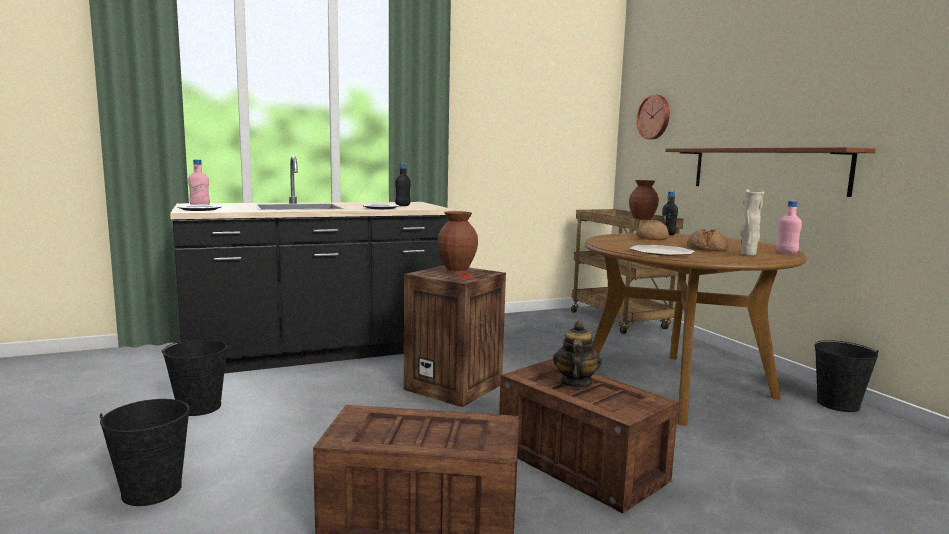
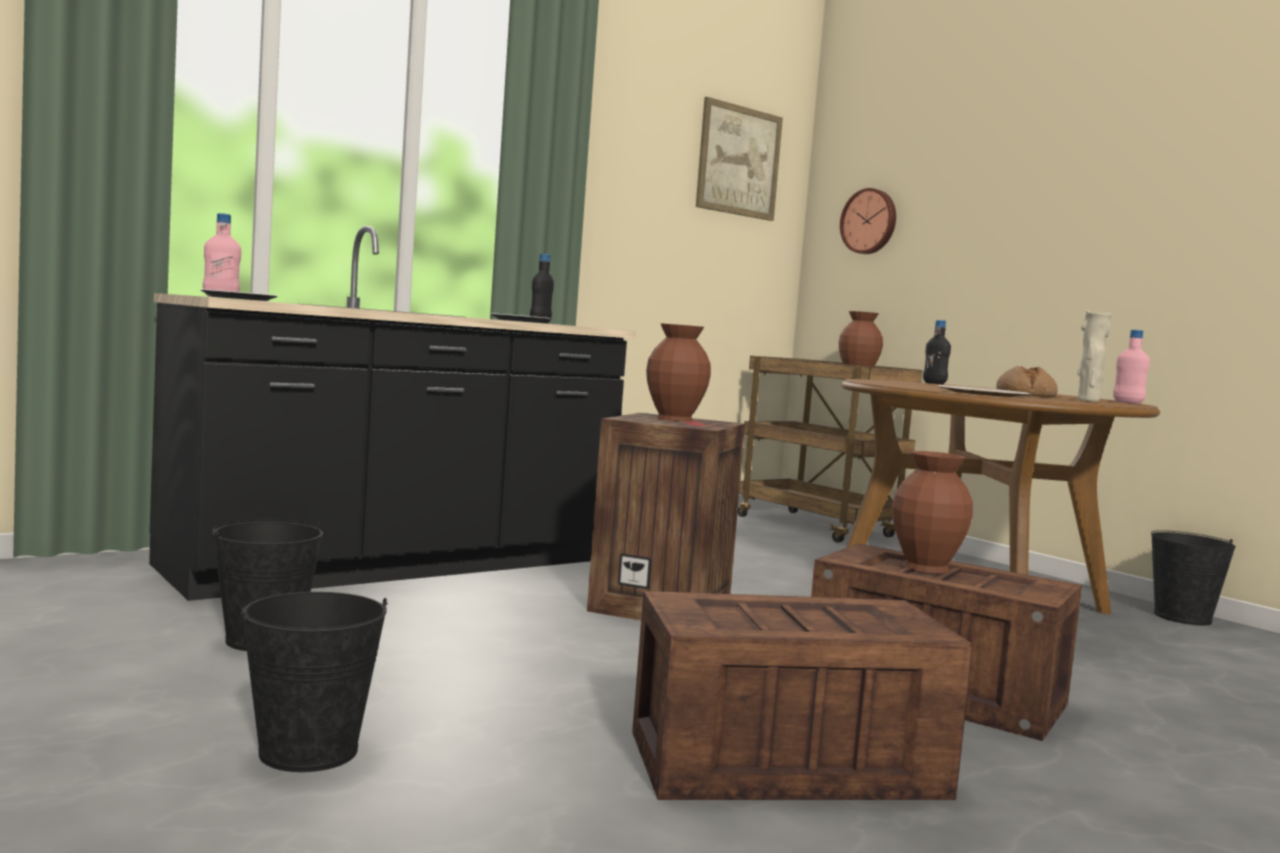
camera: 15 degrees left, 5 degrees down
(565, 83) = (738, 161): none -> picture
(575, 383) = (926, 567): teapot -> brown vase
(652, 238) = (926, 384): bread -> none
(765, 170) = (1055, 298): brown shelf -> none

